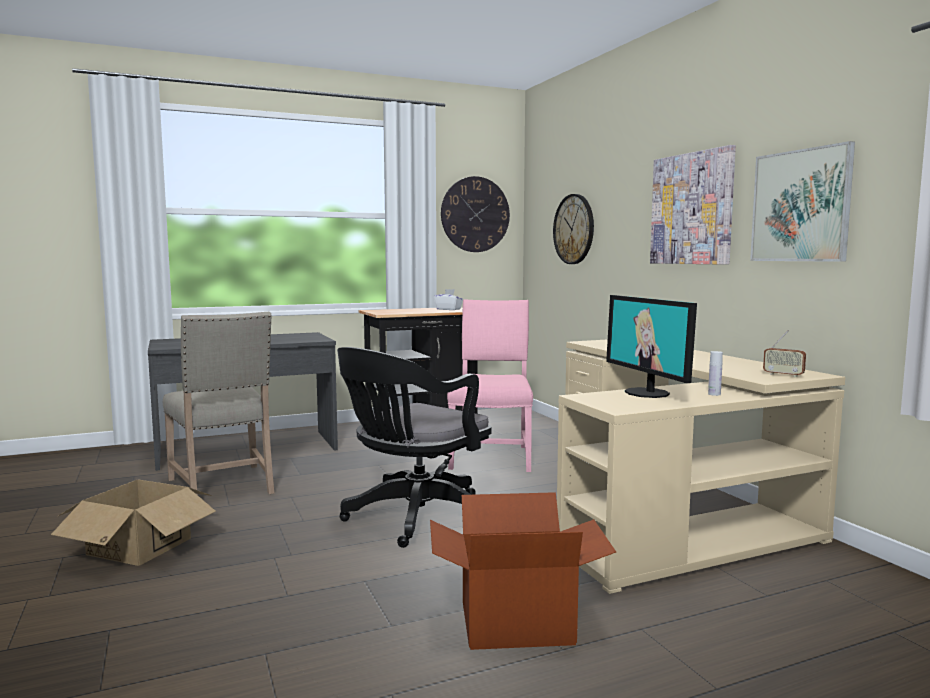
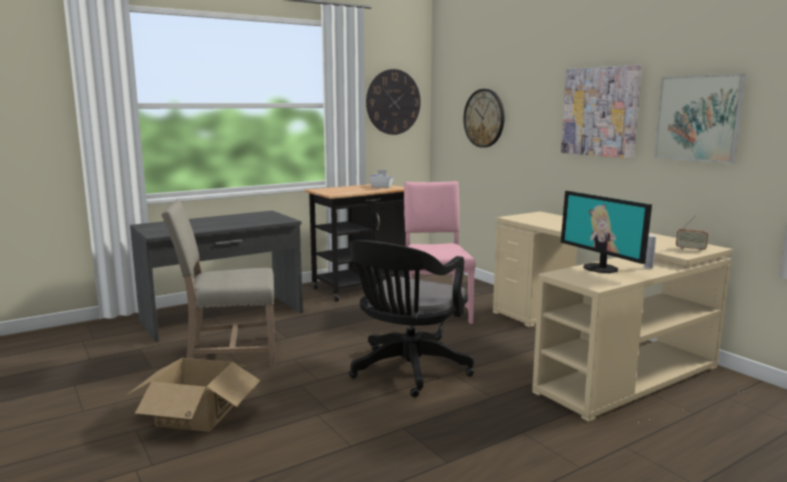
camera: 10 degrees left, 5 degrees up
(224, 486) = (229, 353): beige chair -> beige chair turned 120 degrees clockwise
(516, 622) = (536, 450): cardboard box -> none

